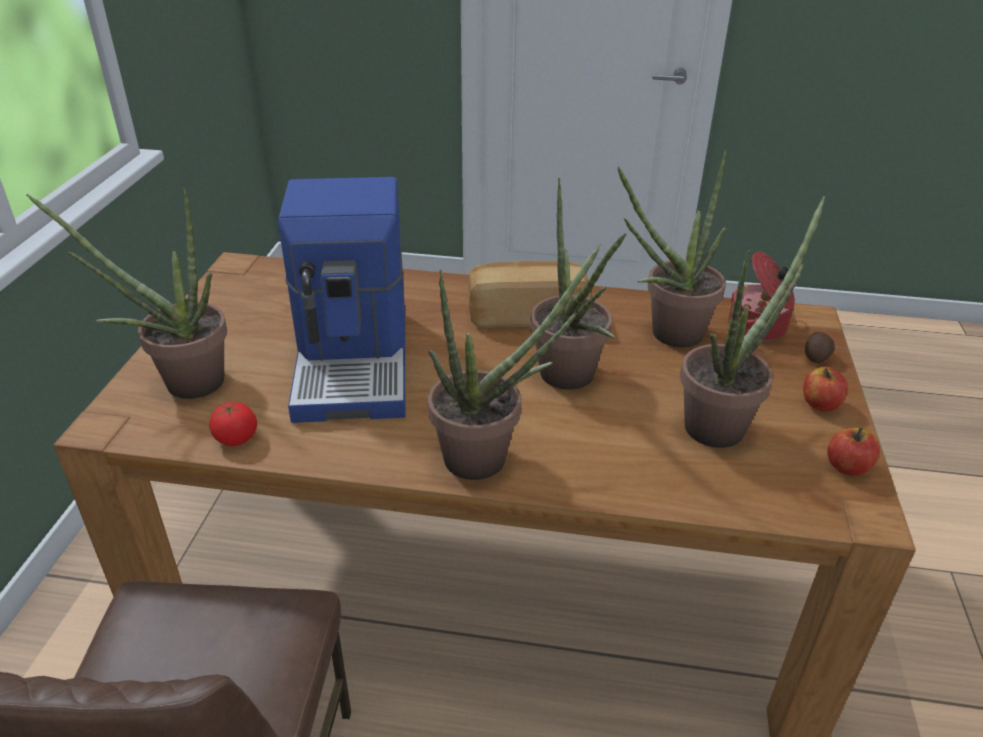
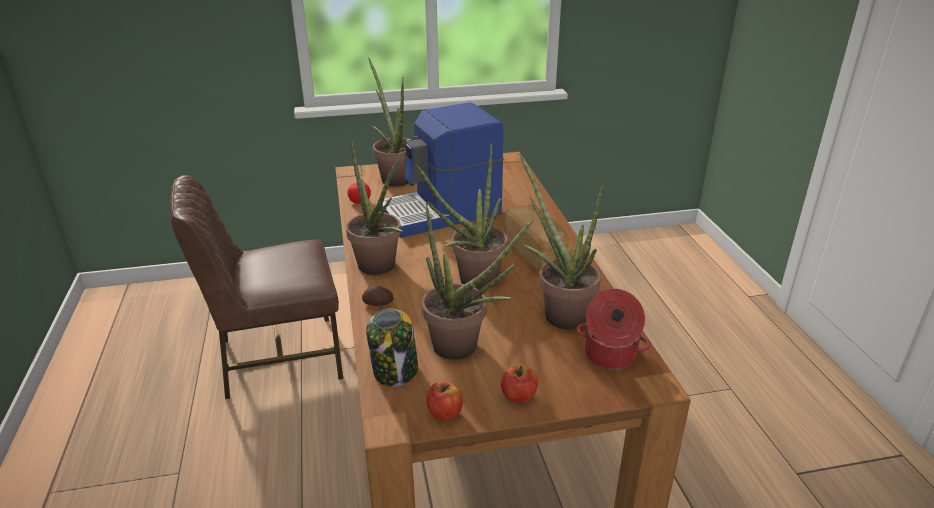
camera: 70 degrees right, 5 degrees down
(758, 492) = (395, 371): none -> jar
(816, 356) = (590, 391): potato -> potato (378, 304)

